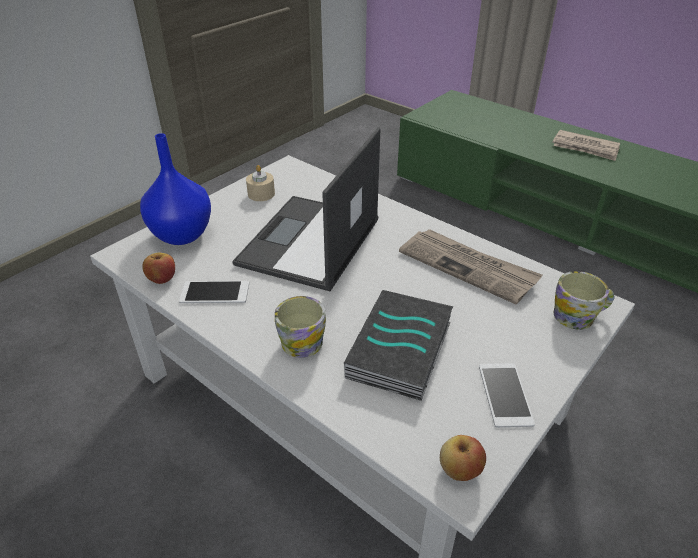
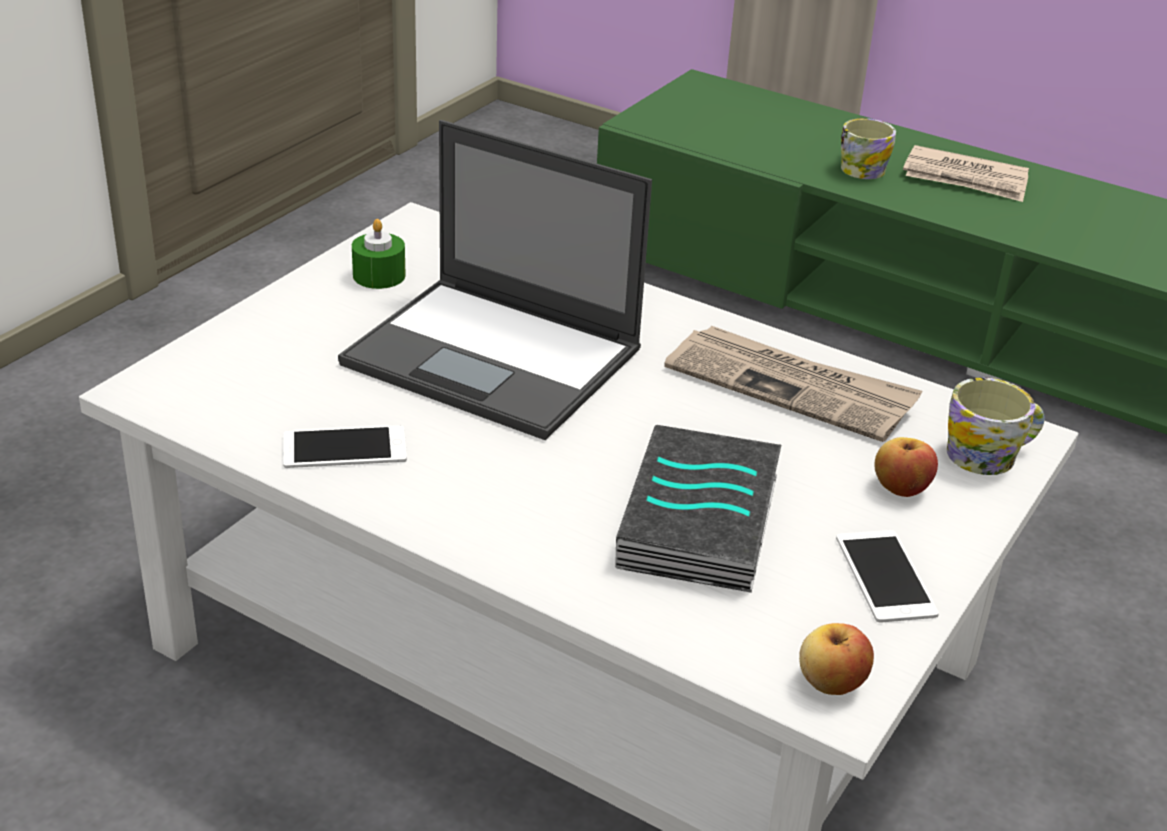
camera: 10 degrees left, 5 degrees down
(162, 279) = (236, 430): apple -> apple (901, 488)
(183, 234) = (250, 352): blue vase -> none
(261, 194) = (379, 275): beige candle -> green candle
(301, 339) = (524, 513): mug -> mug (859, 168)
(309, 243) = (496, 358): laptop -> laptop turned 75 degrees counterclockwise

